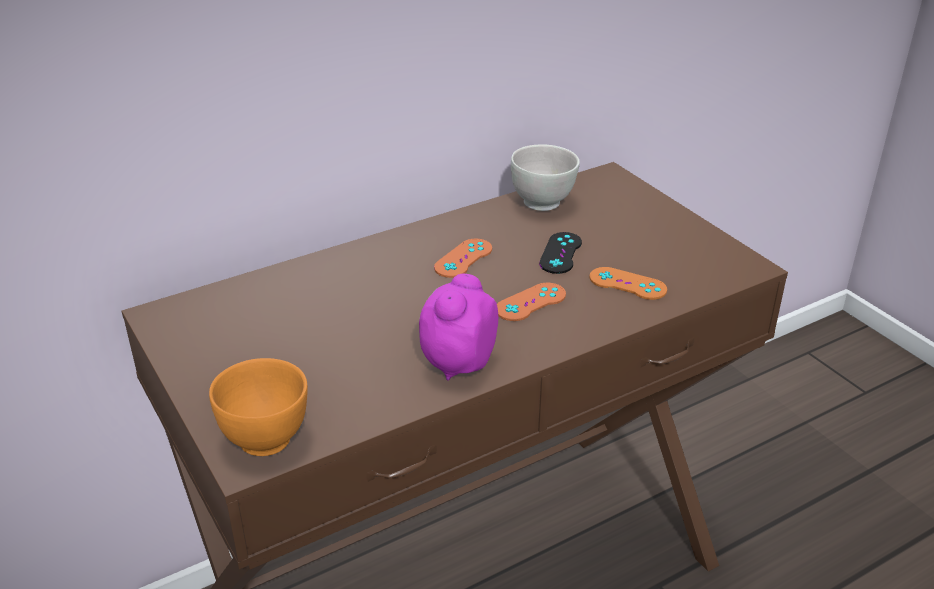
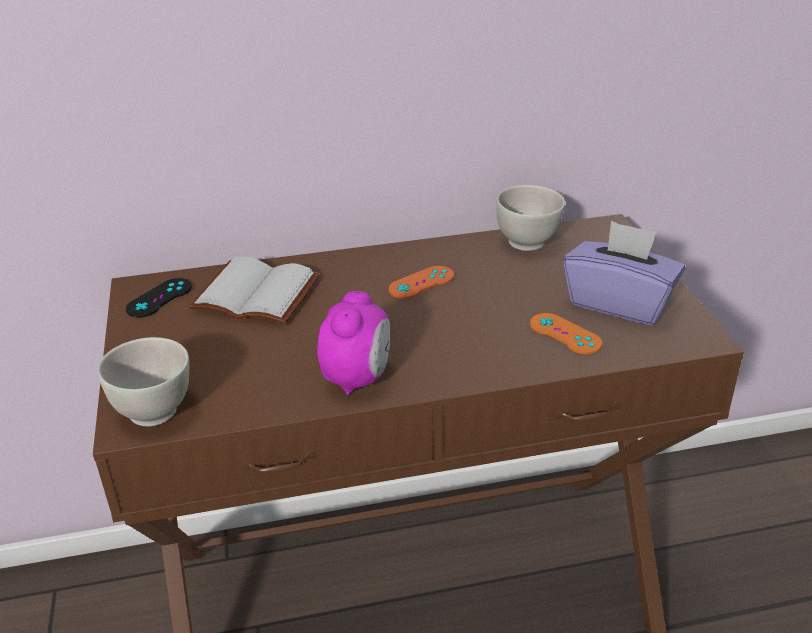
camera: 20 degrees right, 0 degrees up
(266, 438) = (154, 411): orange bowl -> white bowl
(297, 301) = (253, 296): none -> white book
(457, 363) = (358, 378): alarm clock -> alarm clock turned 150 degrees clockwise
(530, 302) = (459, 334): orange game controller -> none
(560, 253) = (516, 293): black game controller -> black game controller (159, 298)
(659, 246) = (619, 303): none -> purple tissue box

